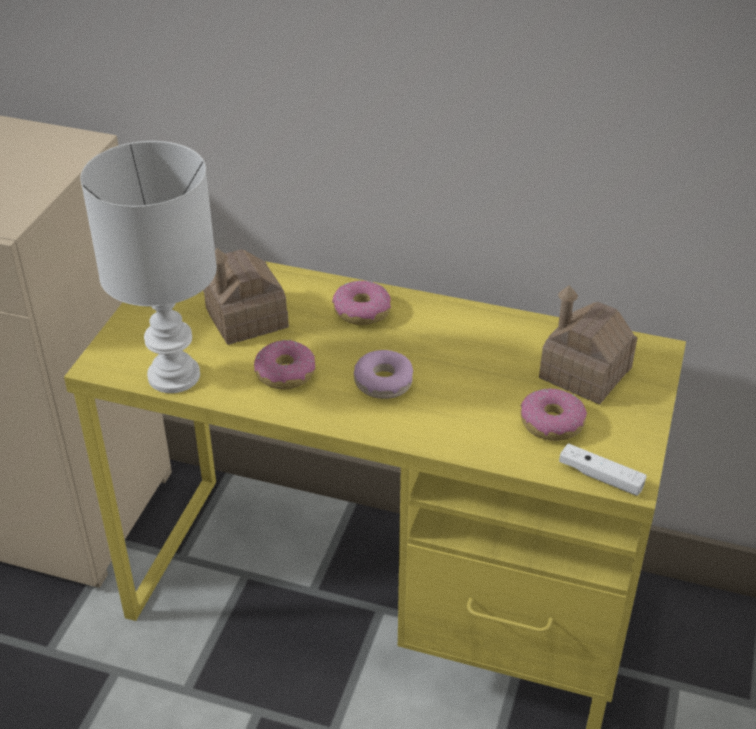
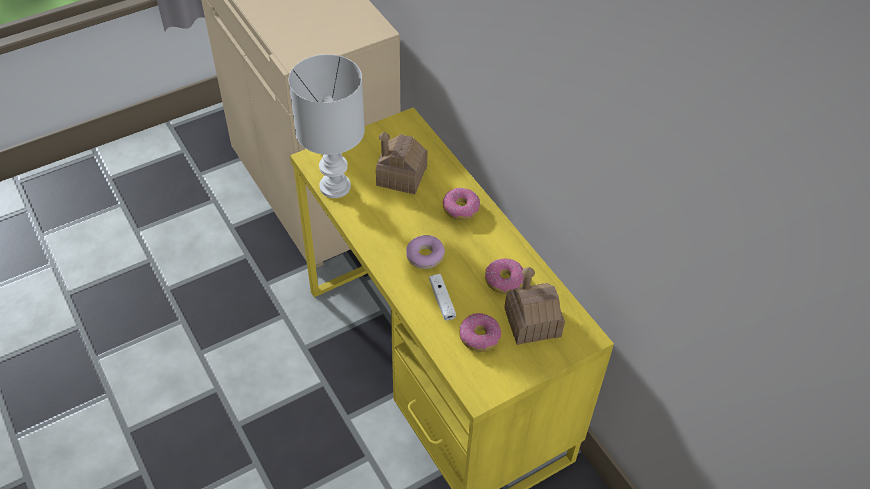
camera: 40 degrees right, 10 degrees up
(285, 374) = (385, 220): donut -> donut (504, 281)
(600, 477) = (467, 382): white game controller -> white game controller (442, 300)

